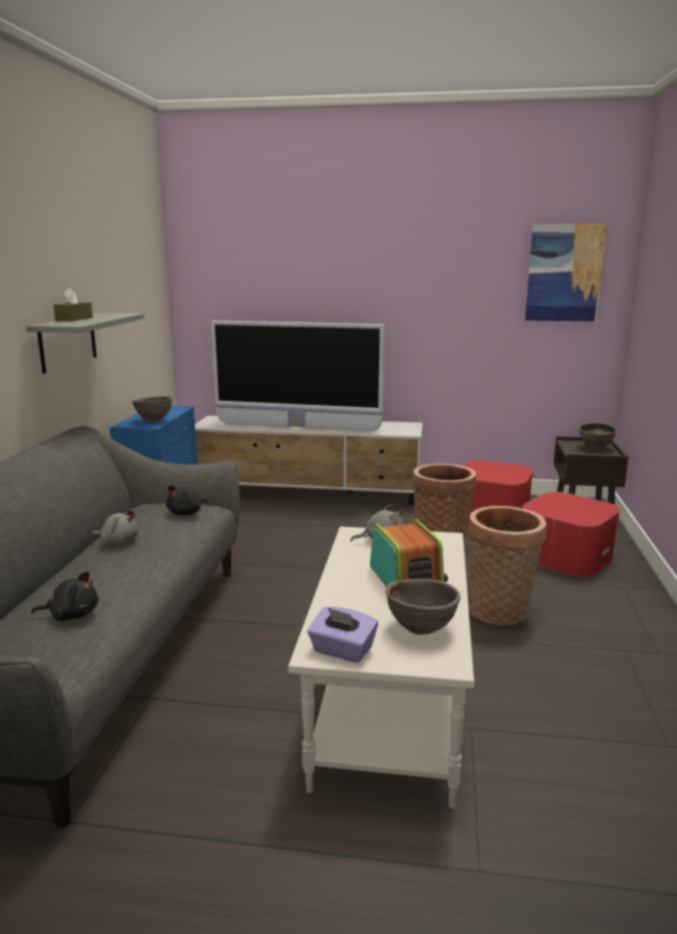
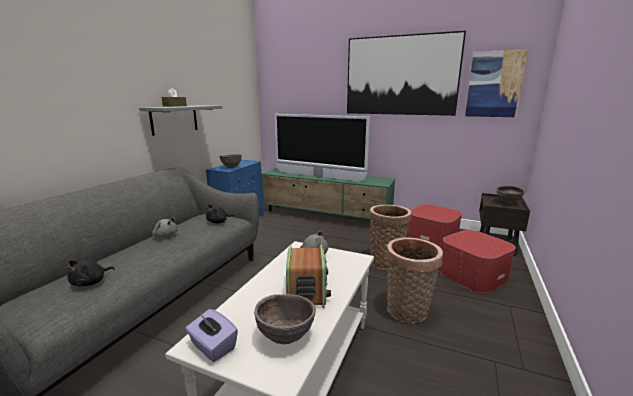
camera: 15 degrees right, 0 degrees up
(72, 615) = (91, 282): black plush toy -> black plush toy turned 105 degrees clockwise
(310, 495) = (326, 216): white tv stand -> green tv stand
(425, 257) = (400, 76): none -> picture

